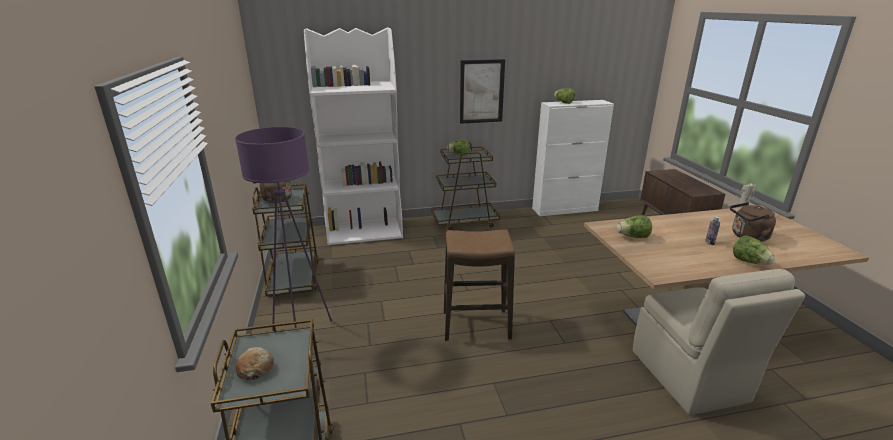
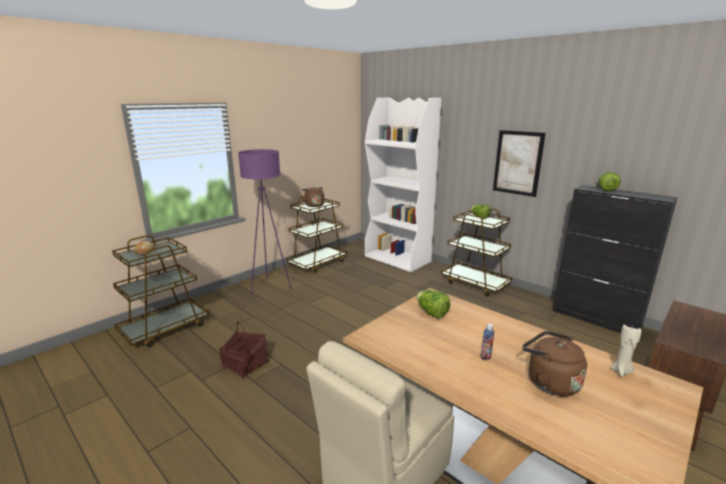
camera: 55 degrees right, 5 degrees down
(471, 412) = (245, 365): none -> basket
(476, 325) = (339, 336): stool -> none
(565, 209) = (595, 319): white cabinet -> black cabinet
(749, 262) = (469, 388): lettuce -> none

